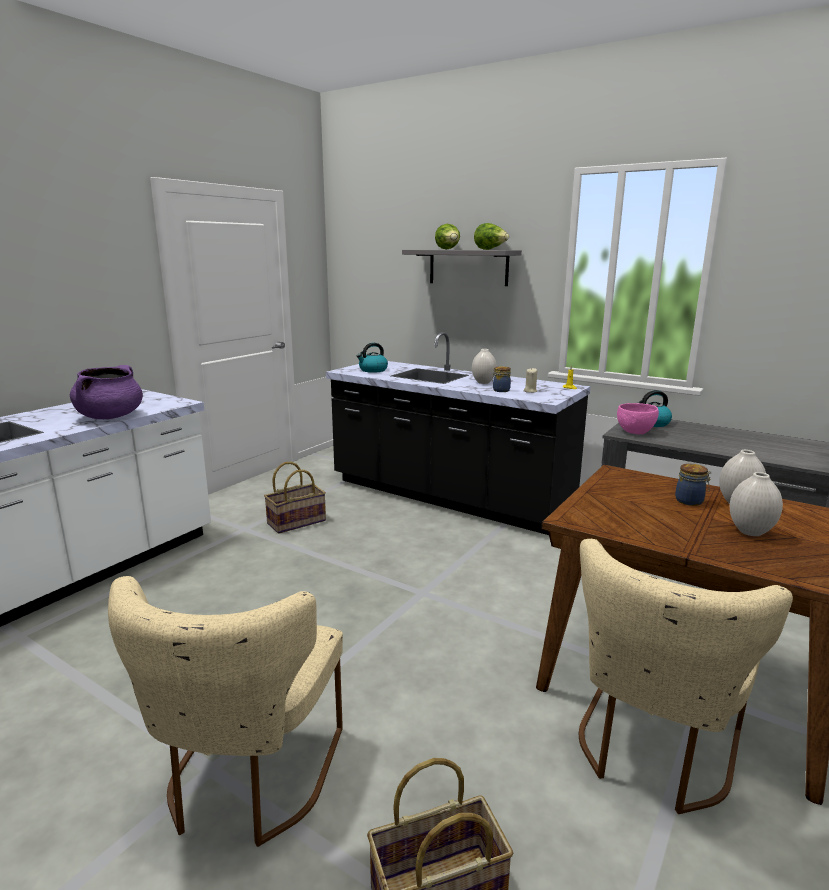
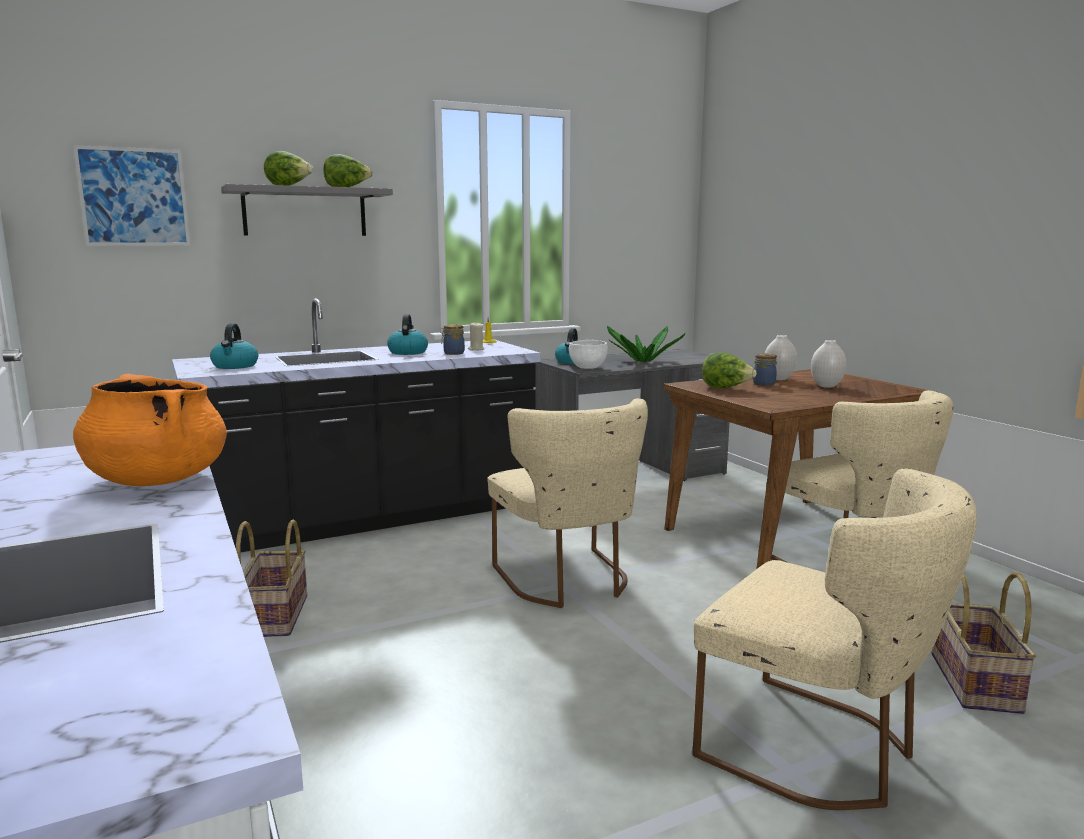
camera: 60 degrees left, 5 degrees down
(110, 417) = (157, 480): purple cooking pot -> orange cooking pot
(378, 257) = (134, 197): none -> picture
(430, 593) = (568, 581): none -> beige chair
(483, 382) = (407, 352): white vase -> kettle
(627, 489) = (726, 388): none -> lettuce
(635, 432) = (587, 368): pink bowl -> white bowl
(716, 442) = (643, 361): none -> potted plant

